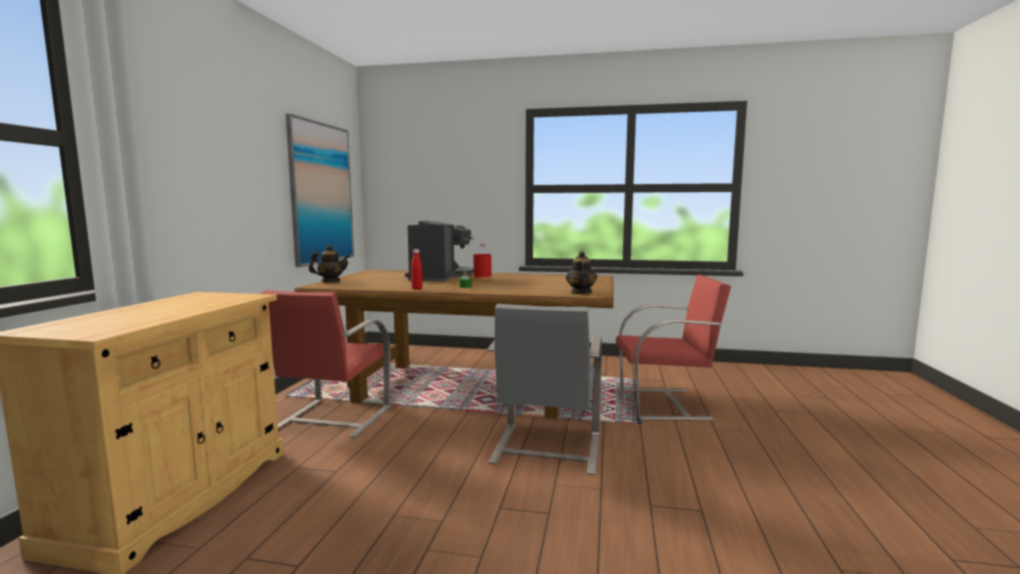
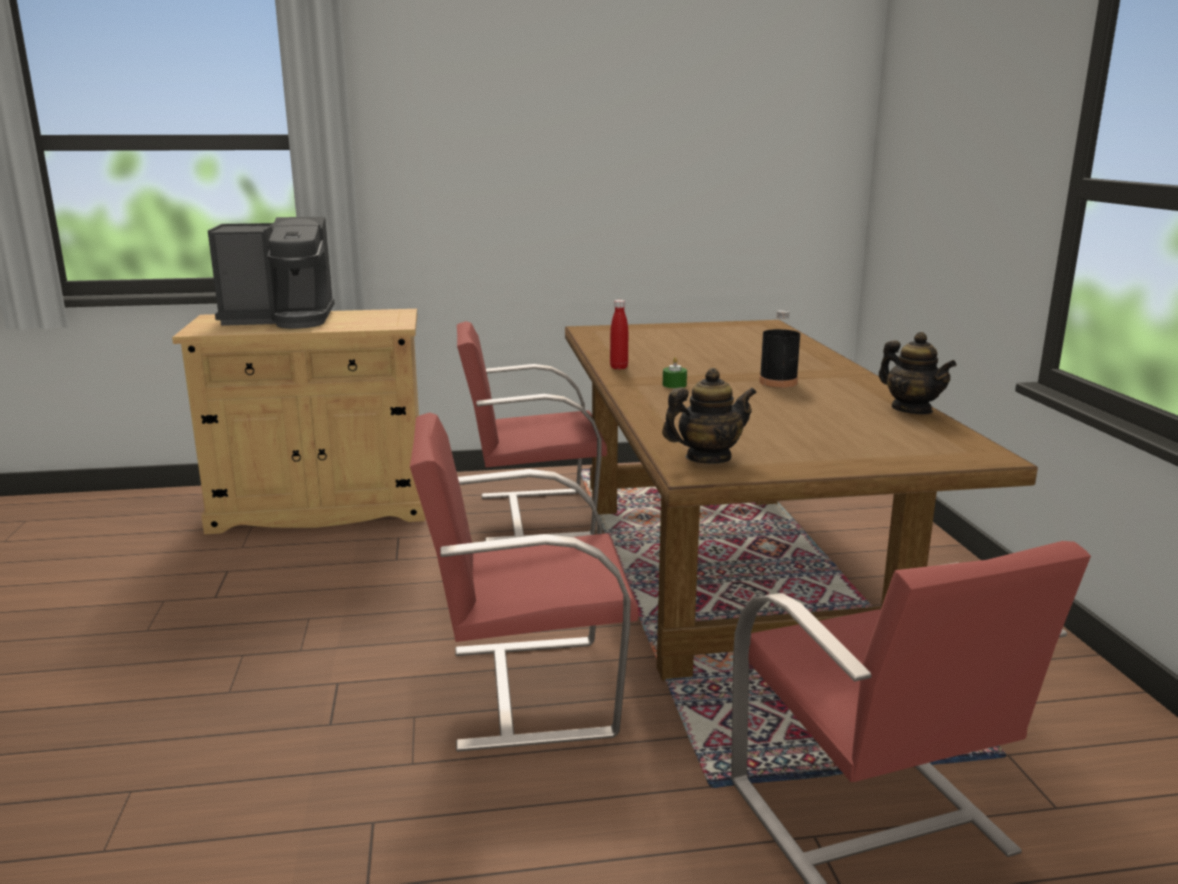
camera: 70 degrees right, 10 degrees up
(321, 193) = (731, 179): picture -> none
(330, 281) = (633, 327): teapot -> teapot (912, 409)
(439, 277) = (757, 359): coffee machine -> coffee machine (281, 319)
(482, 279) = (778, 382): red bottle -> black bottle
(546, 449) = (526, 690): grey chair -> red chair

